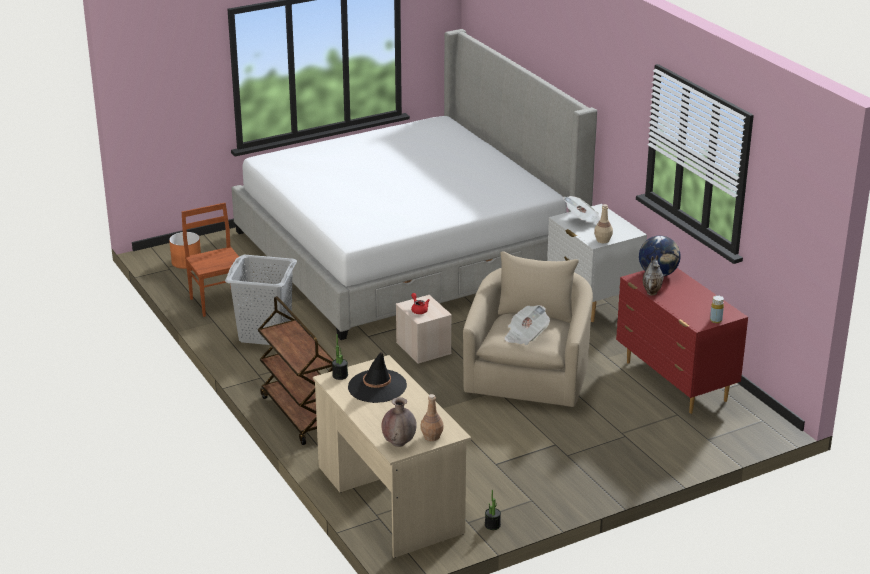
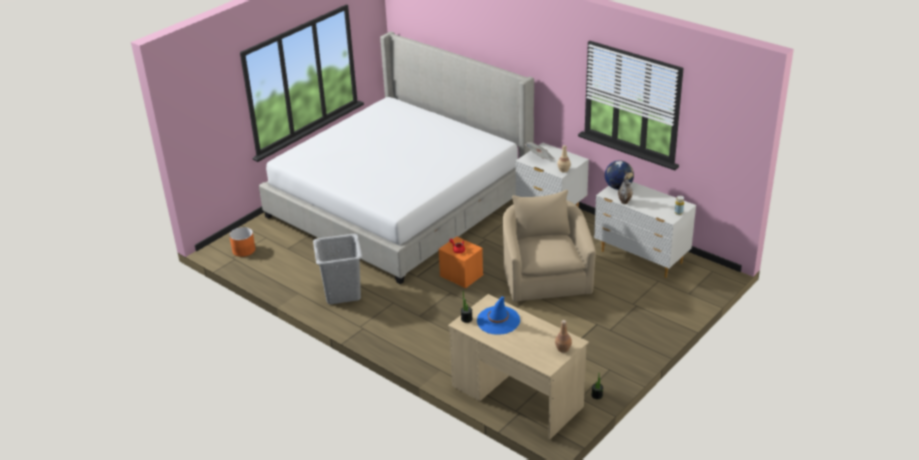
camera: 20 degrees left, 5 degrees up
(218, 302) = (290, 276): brown chair -> none
(299, 414) = (410, 349): brown cart -> none
(377, 386) = (498, 320): black hat -> blue hat
(399, 442) = (544, 359): brown vase -> none
(422, 348) = (460, 275): beige storage box -> orange storage box
(525, 336) = (550, 252): newspaper -> none
(675, 382) = (641, 258): red dresser -> white dresser

